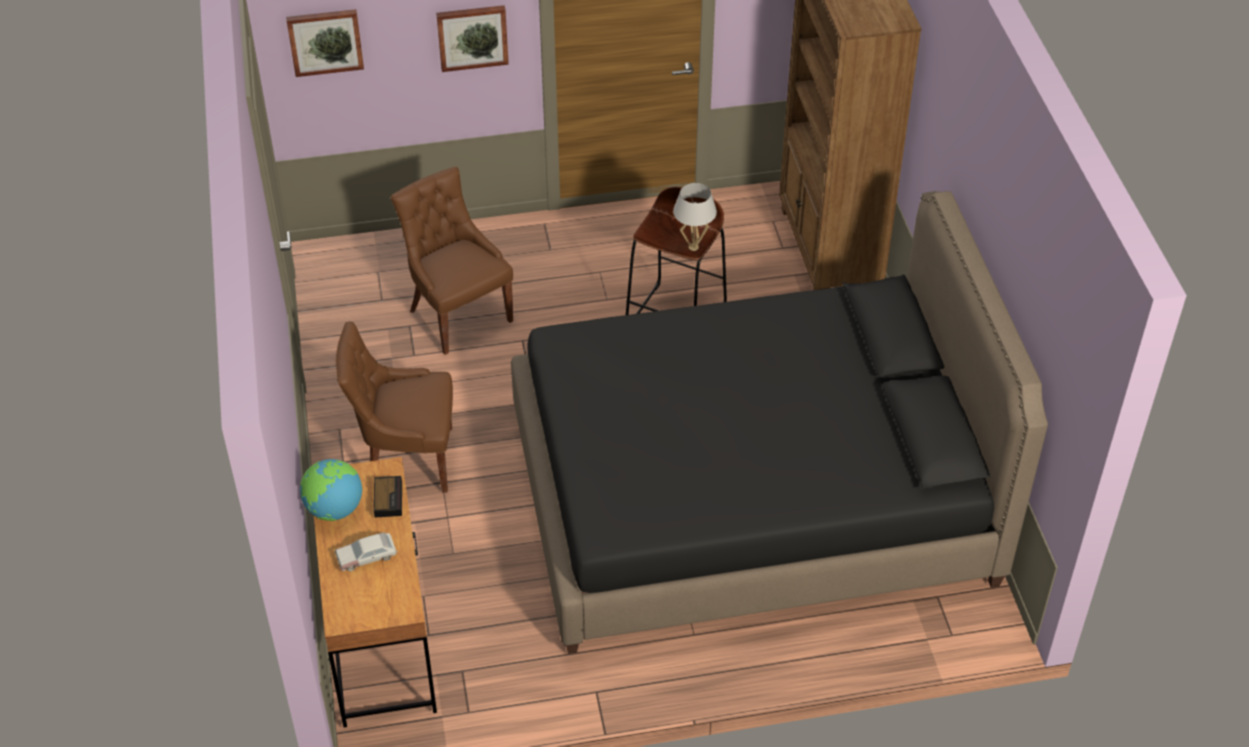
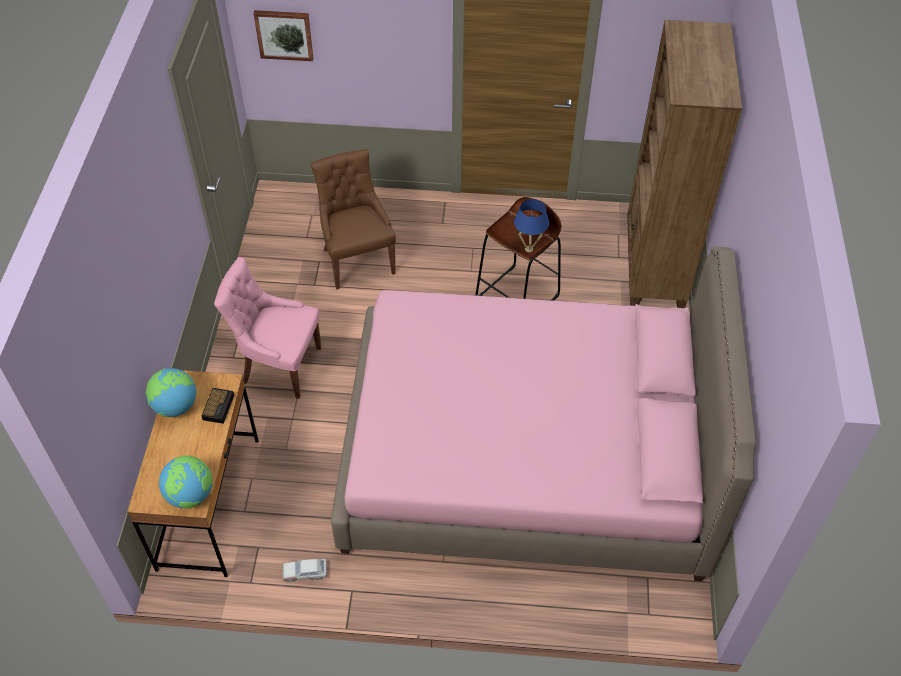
camera: 15 degrees right, 5 degrees up
(367, 556) = (184, 451): toy car -> toy car (305, 572)
(395, 601) = (191, 495): none -> globe
(407, 459) = (279, 365): brown chair -> pink chair
(472, 37) = (398, 50): picture -> none
(693, 247) = (529, 249): white table lamp -> blue table lamp
(750, 498) = (525, 457): black bed -> pink bed

